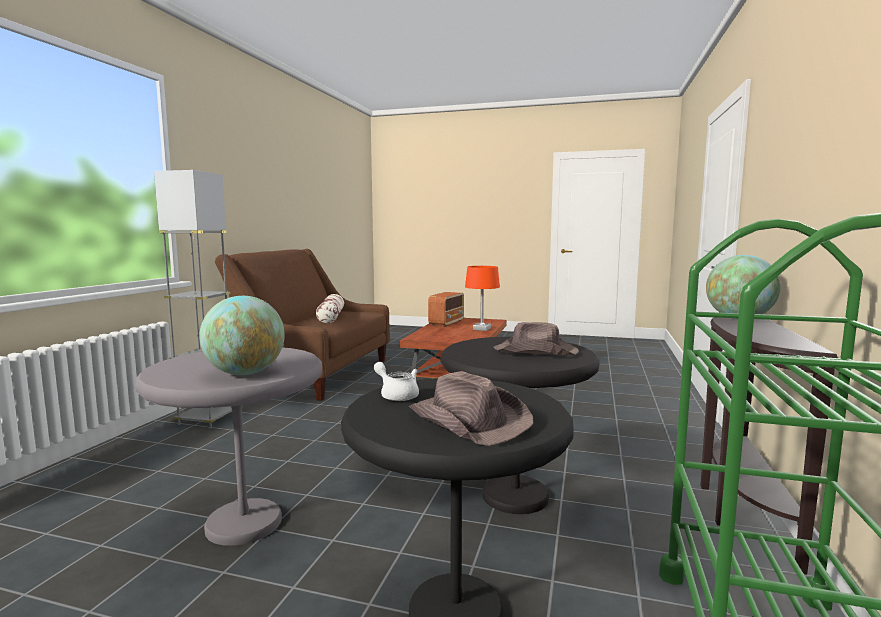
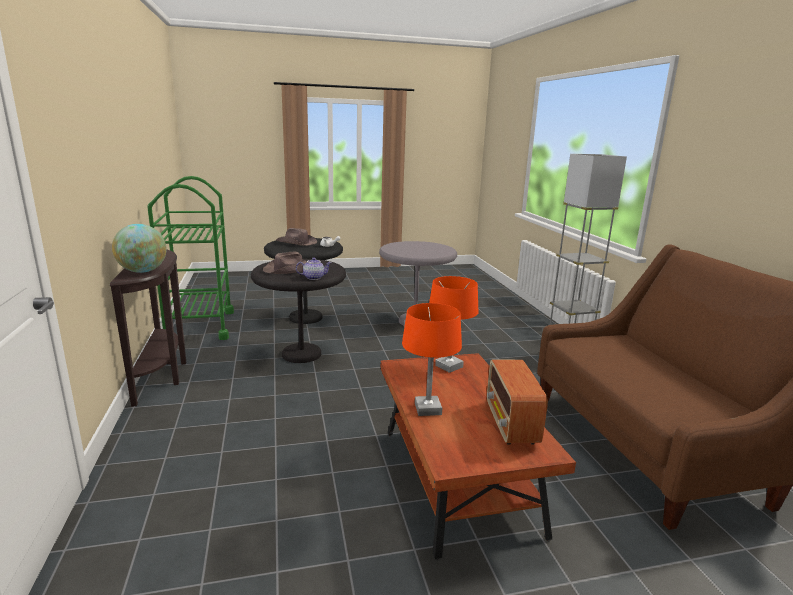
camera: 150 degrees right, 10 degrees up
(245, 373) = (401, 246): globe -> none
(331, 317) = (667, 381): pillow -> none
(436, 337) = (448, 366): none -> orange table lamp
(506, 339) = (314, 277): none -> teapot

